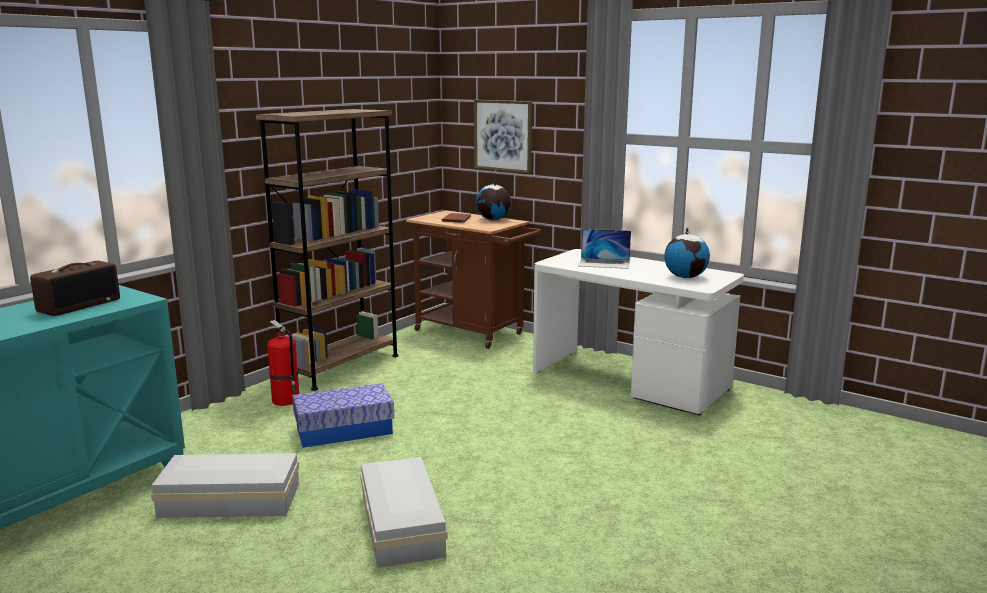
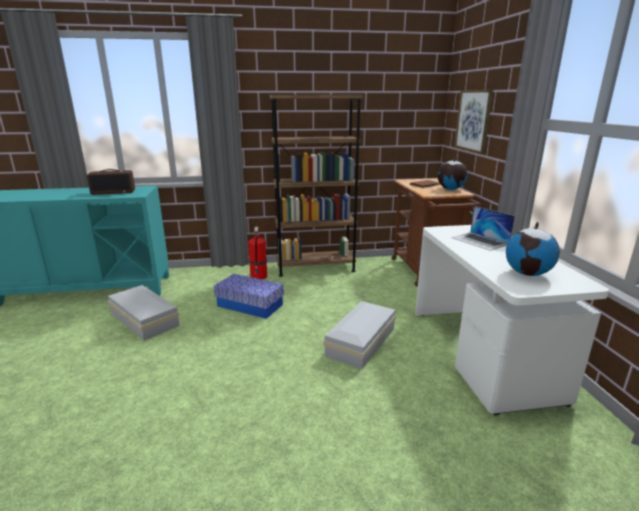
camera: 45 degrees right, 5 degrees up
(403, 523) = (170, 377): white storage box -> white storage box (362, 341)

